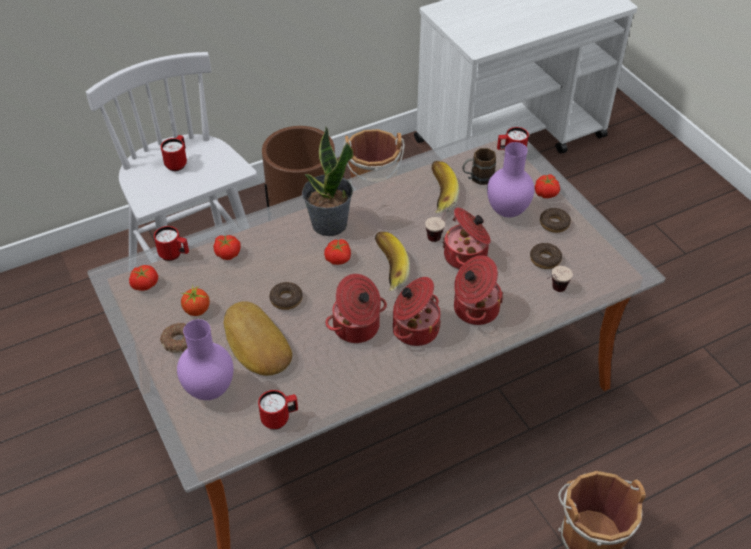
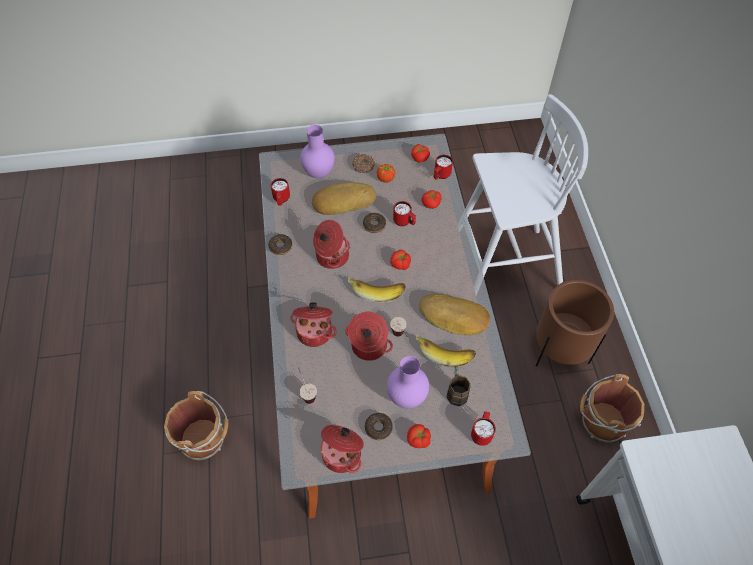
camera: 110 degrees right, 10 degrees up
(178, 163) = (527, 184): red mug -> red mug (404, 222)
(329, 224) = (438, 268): potted plant -> none
(391, 198) = (453, 318): none -> bread
(414, 328) = (315, 288): cooking pot -> cooking pot (342, 454)
(545, 259) = (342, 401): donut -> donut (280, 246)

